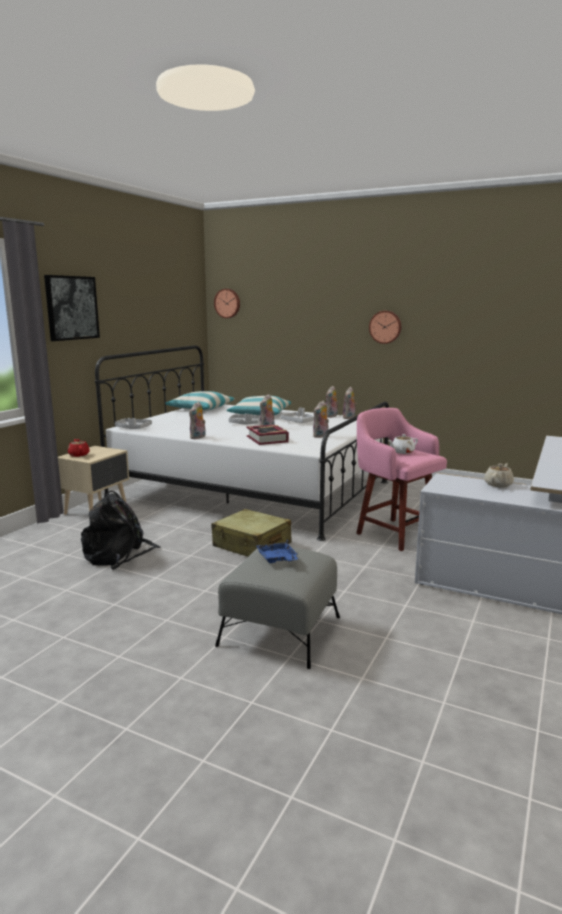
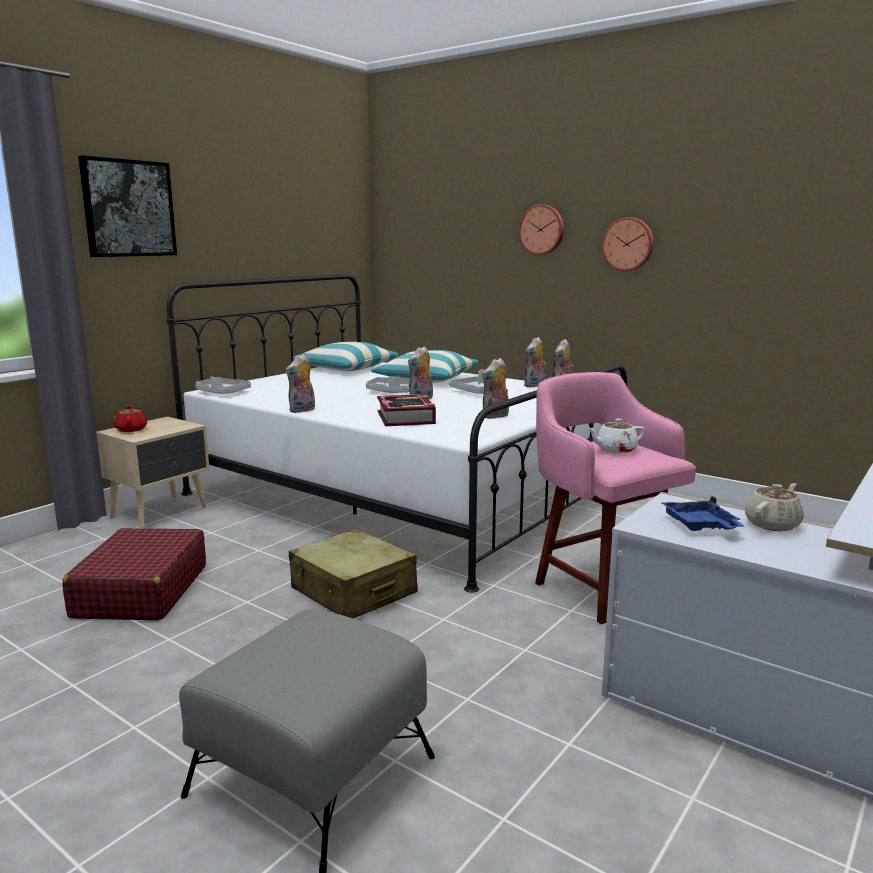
camera: 10 degrees right, 0 degrees up
(119, 555) = (141, 591): black backpack -> red suitcase
(227, 303) = (398, 212): wall clock -> wall clock (542, 229)
(277, 559) = (305, 644): blue tray -> blue tray (700, 526)

